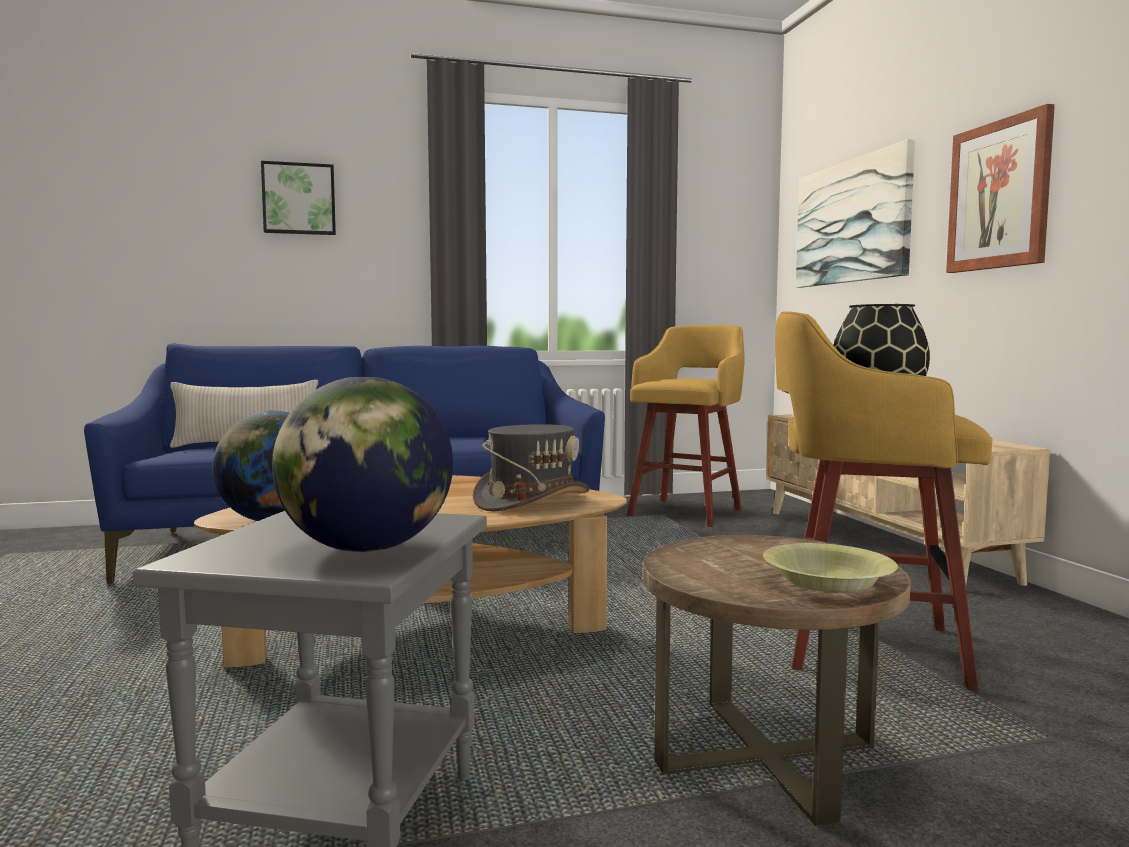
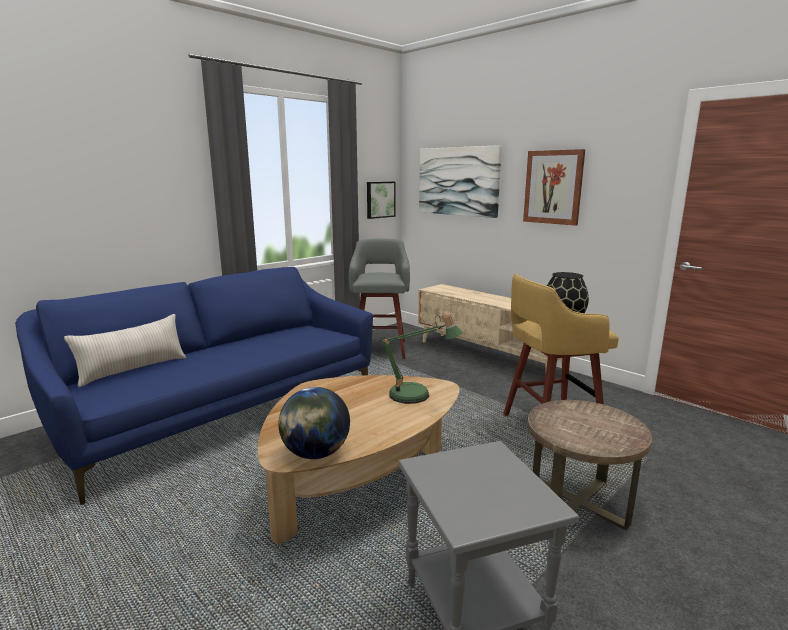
camera: 30 degrees left, 10 degrees up
(299, 199) = (108, 166): picture -> picture (380, 199)
(366, 549) = (515, 490): globe -> none
(531, 501) = (416, 396): grey hat -> table lamp
(687, 512) = (380, 348): yellow stool -> grey stool
(827, 583) = (621, 432): yellow bowl -> none

